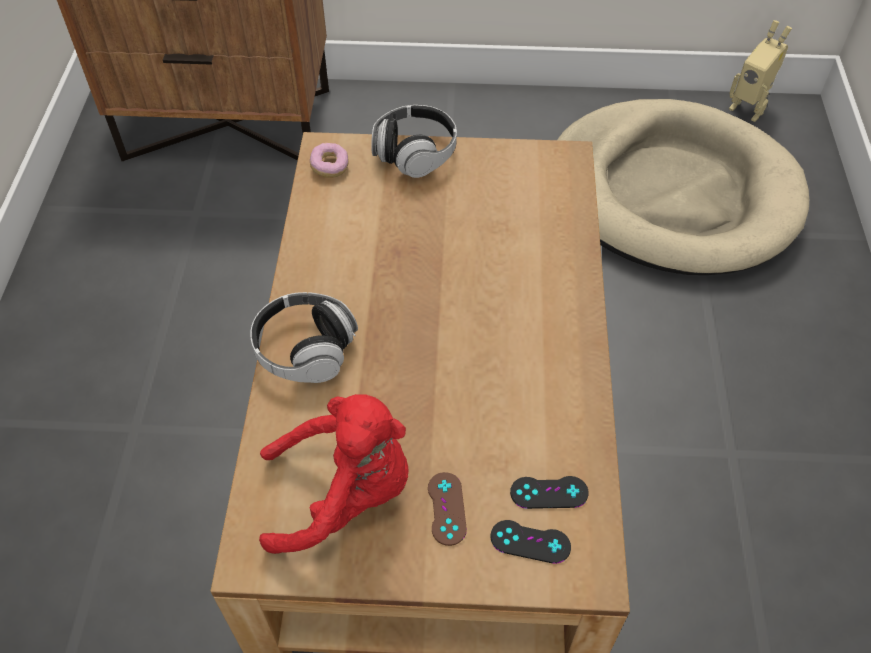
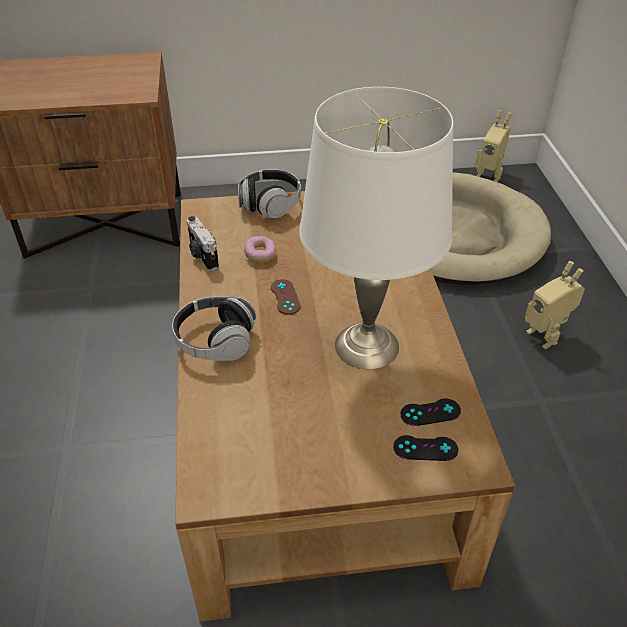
camera: 10 degrees left, 10 degrees down
(313, 222) = (202, 256): none -> camera
(330, 167) = (207, 219): donut -> donut (260, 255)
(344, 494) = (270, 436): red plush toy -> none
(446, 508) = (354, 435): brown game controller -> brown game controller (285, 297)
(491, 383) = (366, 345): none -> white table lamp
(764, 361) = (545, 335): none -> toy robot

